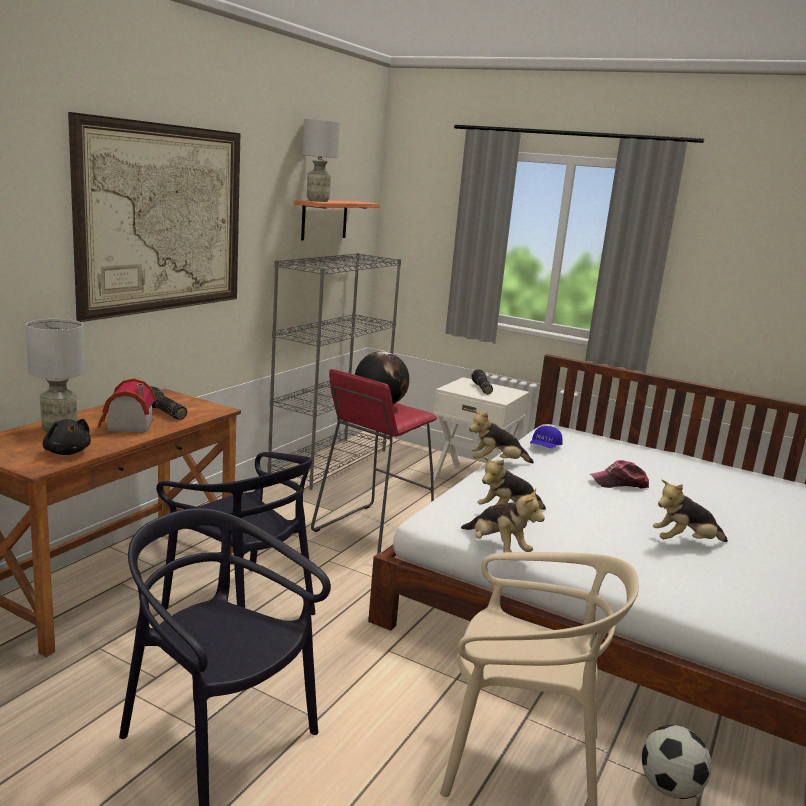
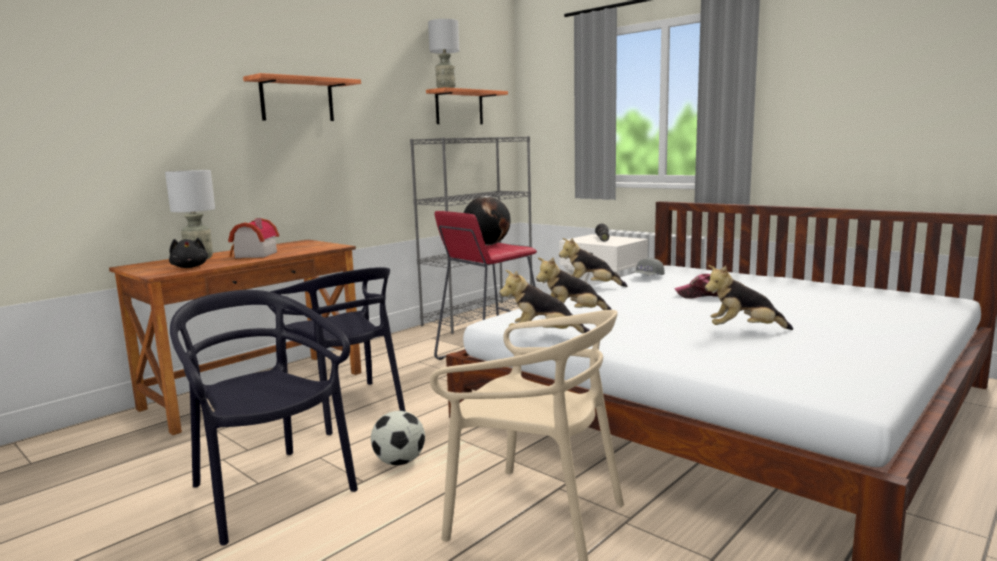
camera: 15 degrees right, 5 degrees down
(163, 219) = (297, 100): picture -> shelf
(163, 412) = (290, 249): flashlight -> none
(497, 548) = (543, 335): plush toy -> plush toy turned 120 degrees clockwise
(544, 447) = (647, 277): blue cap -> grey cap
(670, 787) = (682, 548): football -> football (399, 461)

